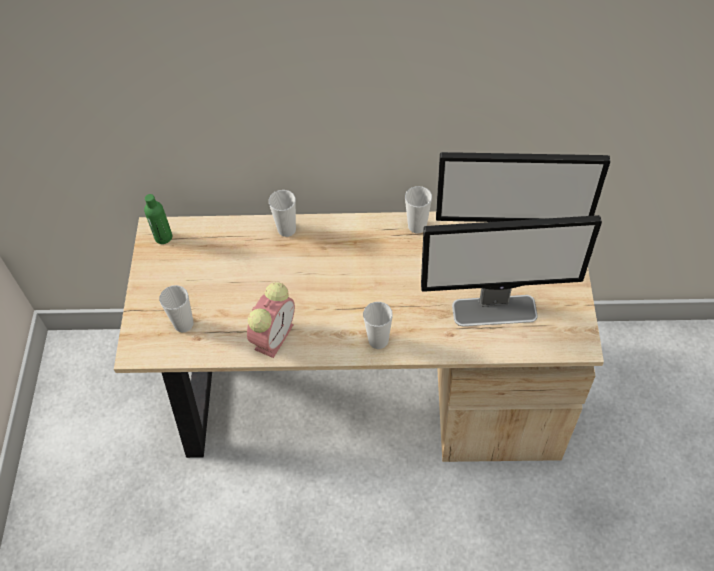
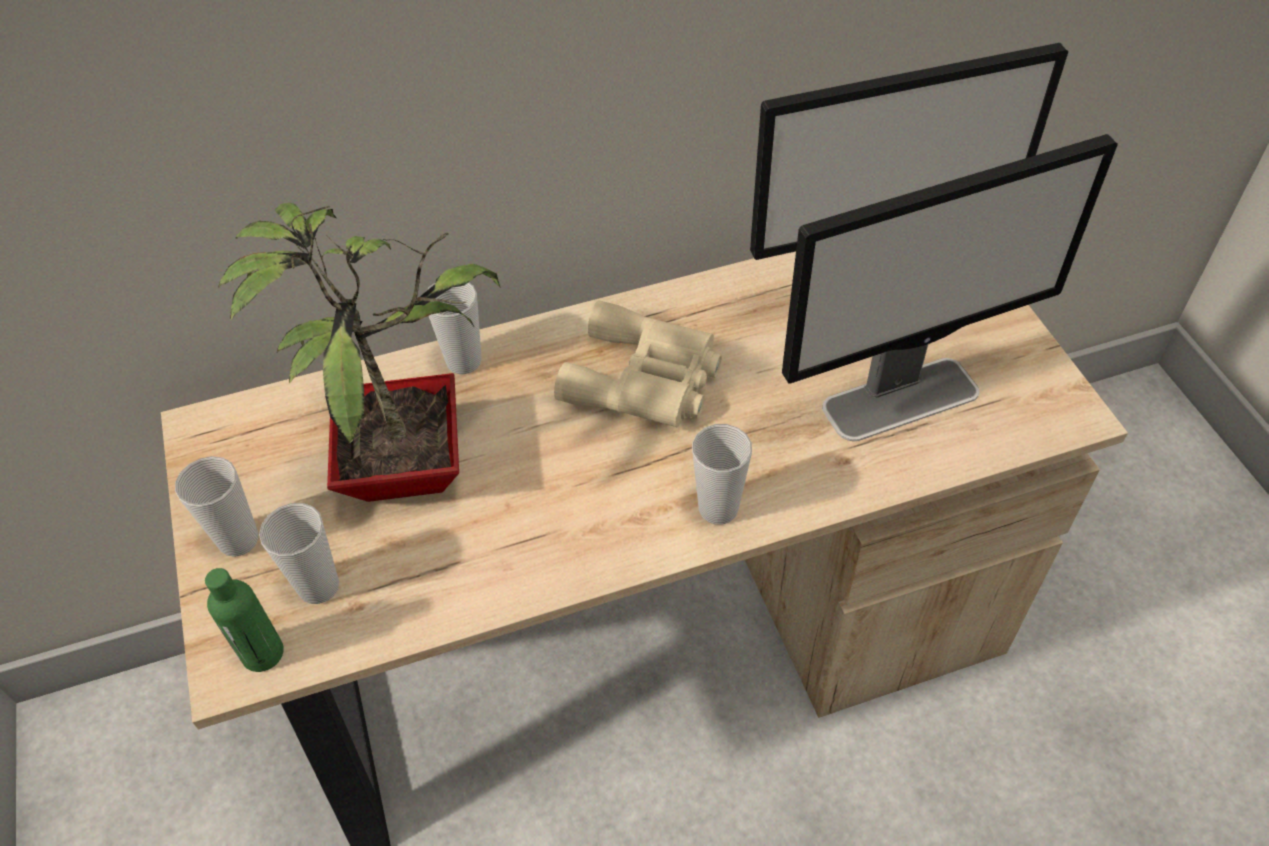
camera: 20 degrees left, 5 degrees down
(163, 237) = (223, 435): green bottle -> green bottle (262, 653)
(241, 275) = (405, 463): none -> potted plant
(274, 335) = (513, 555): alarm clock -> none
(371, 264) = (646, 380): none -> beige binoculars
(417, 226) = (699, 297): cup -> cup (238, 540)

